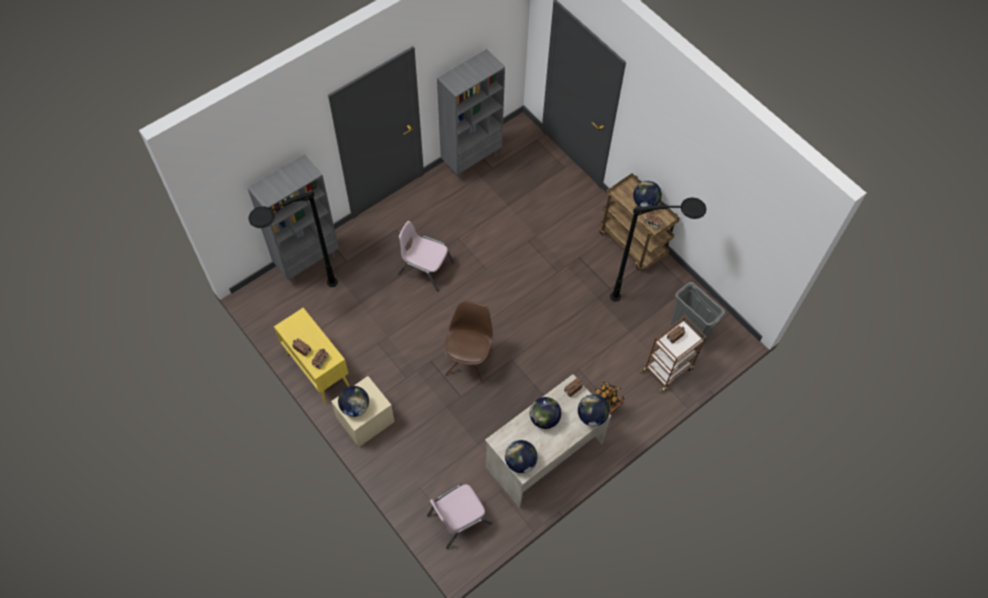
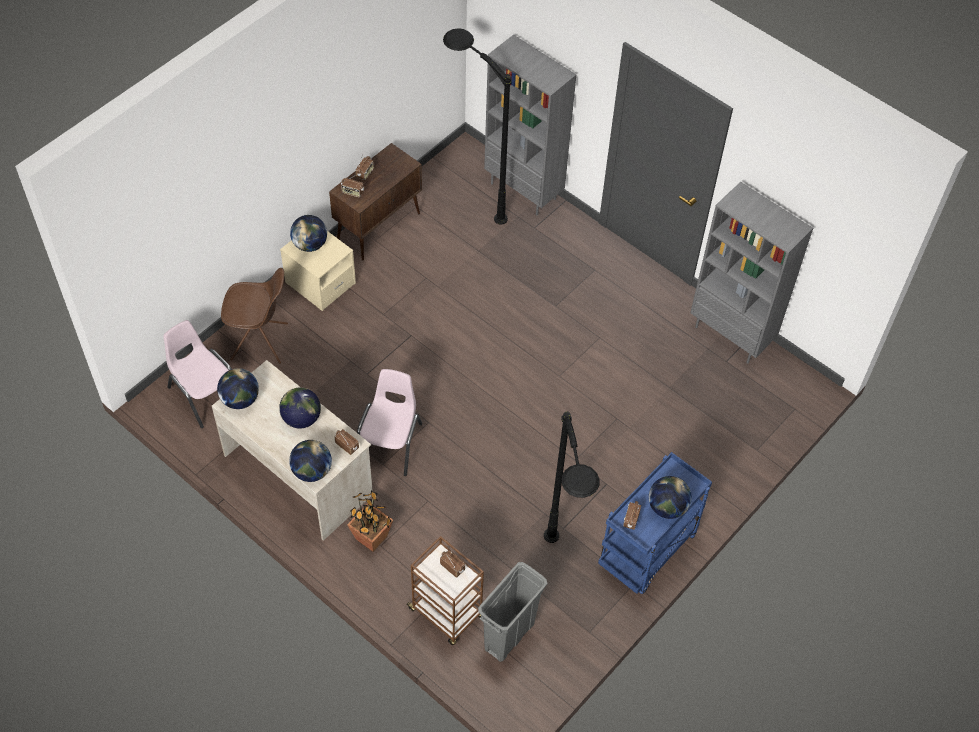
camera: 80 degrees right, 5 degrees down
(317, 370) = (379, 226): yellow cabinet -> brown cabinet
(425, 268) = (543, 310): pink chair -> pink chair (390, 443)
(469, 361) = (417, 376): brown chair -> brown chair (260, 342)
(633, 243) = (647, 552): brown cart -> blue cart

